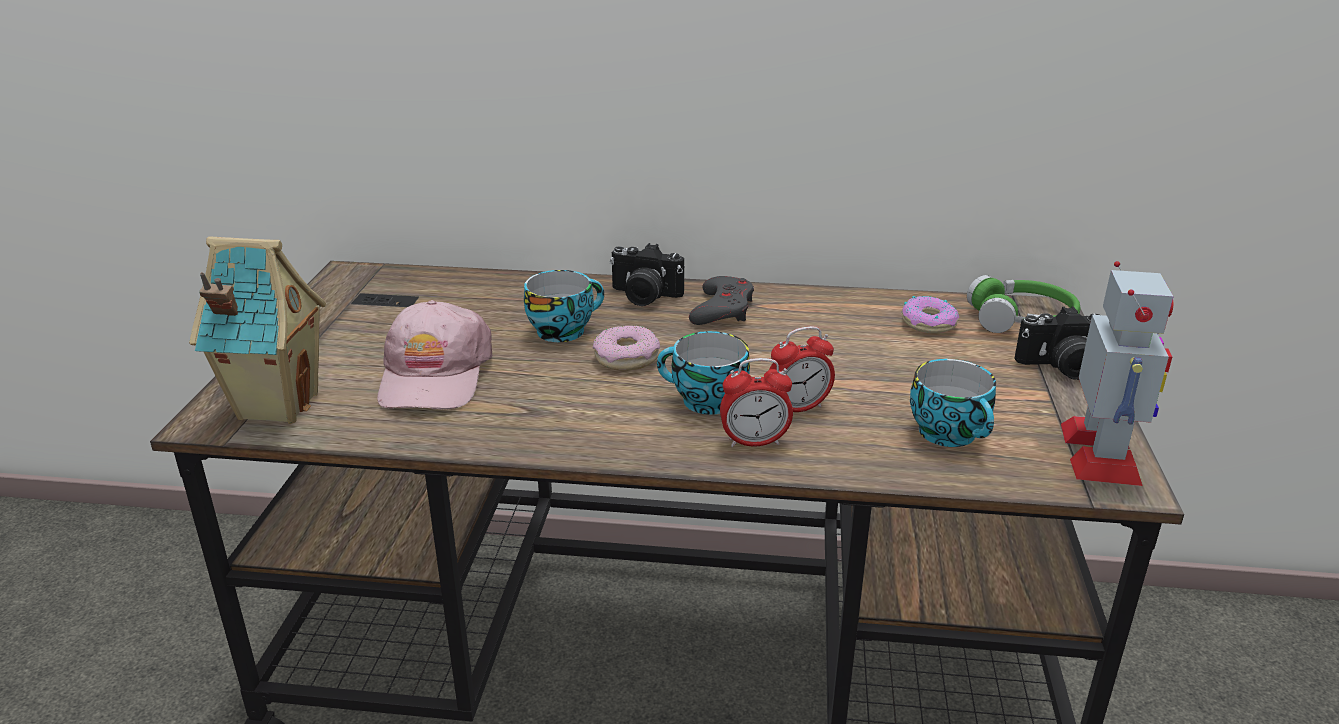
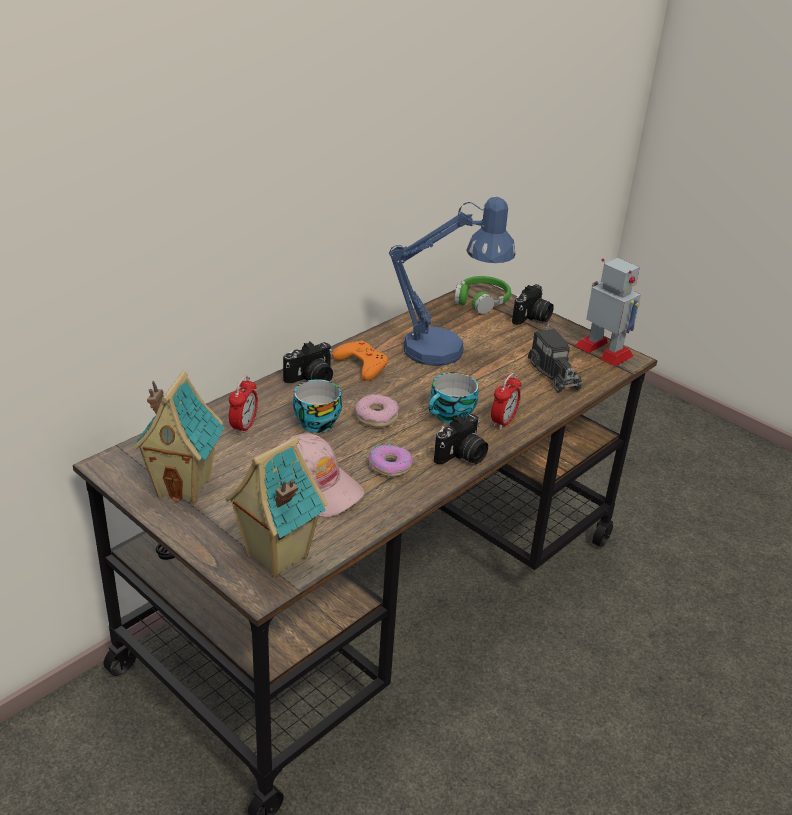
camera: 55 degrees left, 5 degrees up
(350, 315) = (185, 486): none -> toy house
(625, 442) = (462, 456): none -> camera
(722, 309) = (361, 365): grey game controller -> orange game controller
(798, 408) = (487, 396): alarm clock -> alarm clock (244, 426)
(851, 343) = (446, 351): none -> blue table lamp
(928, 323) = (454, 323): donut -> donut (390, 466)
(951, 434) = (553, 372): cup -> toy truck

